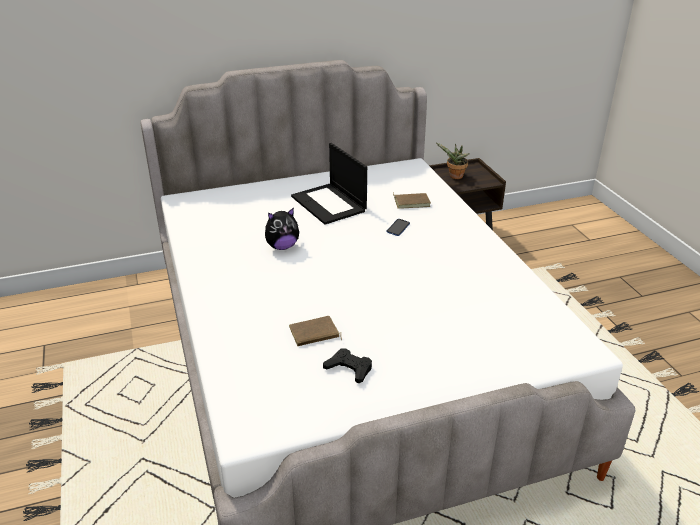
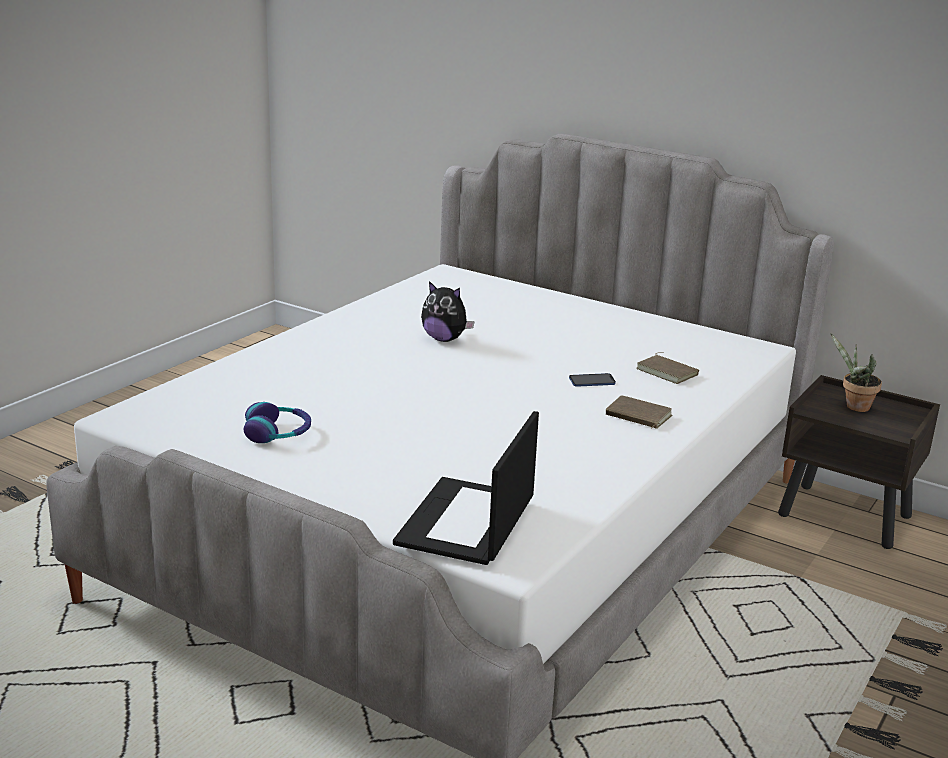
camera: 50 degrees right, 10 degrees down
(314, 334) = (312, 400): brown book -> brown book (637, 416)
(329, 204) = (574, 334): laptop -> laptop (467, 522)
(349, 369) = (278, 433): black game controller -> headphones

